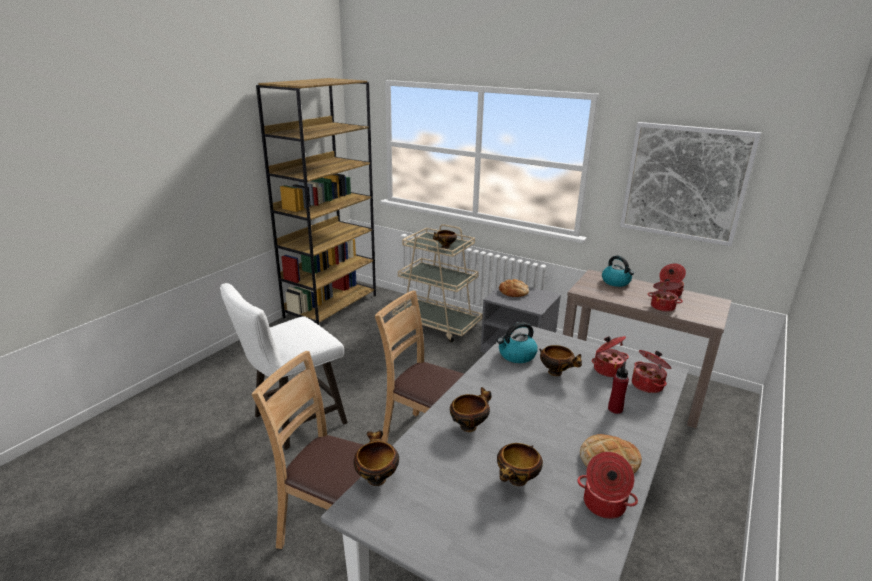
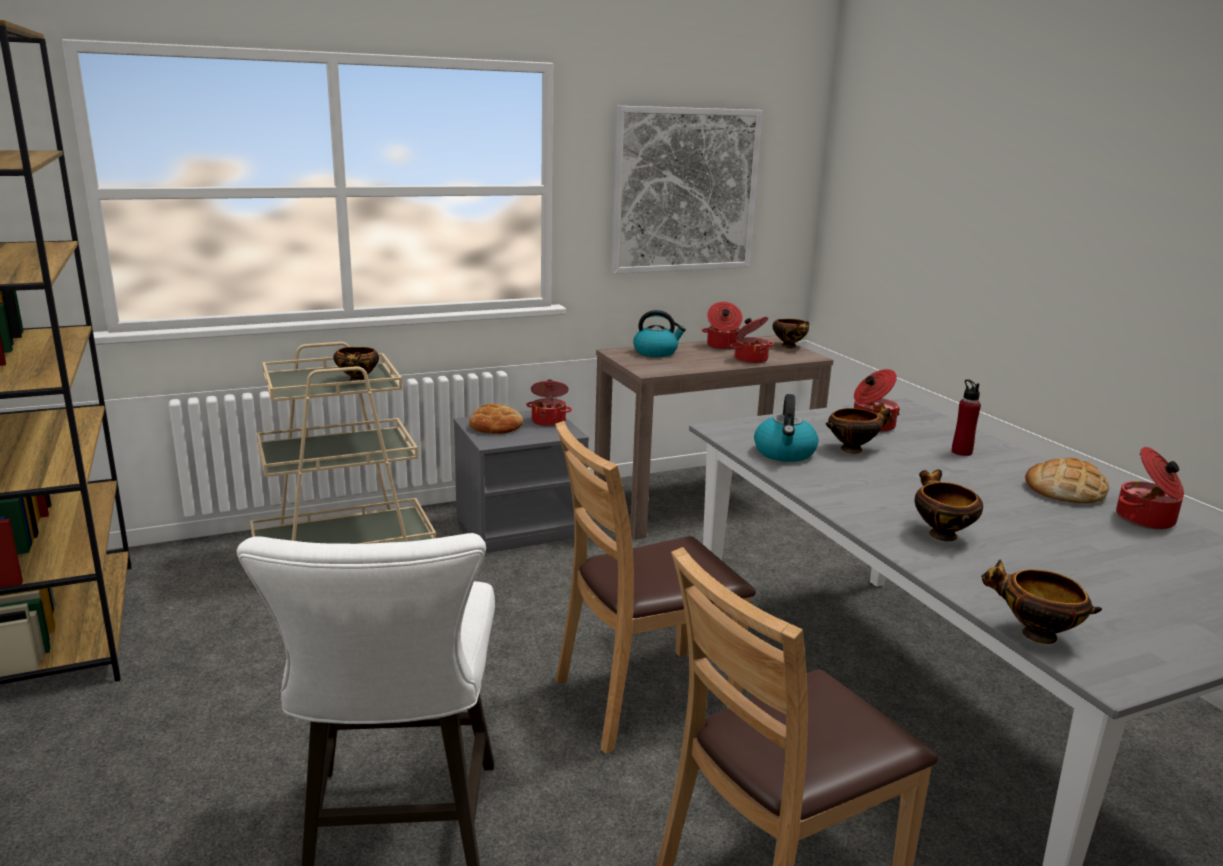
camera: 55 degrees left, 5 degrees down
(517, 481) = (1084, 547): bowl -> bowl (789, 346)
(648, 385) = (923, 422): cooking pot -> cooking pot (549, 421)

